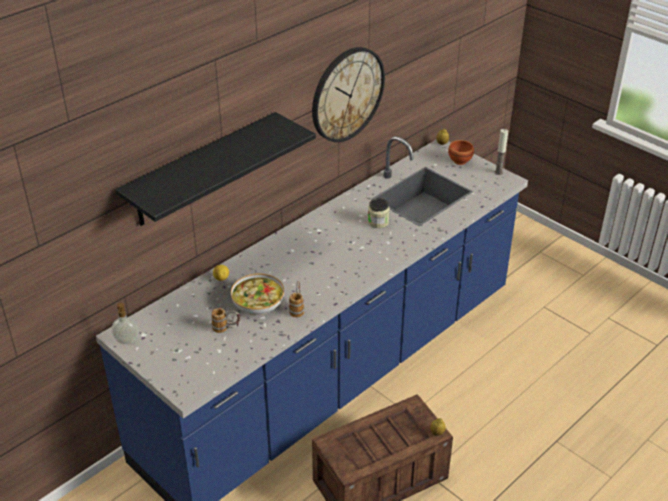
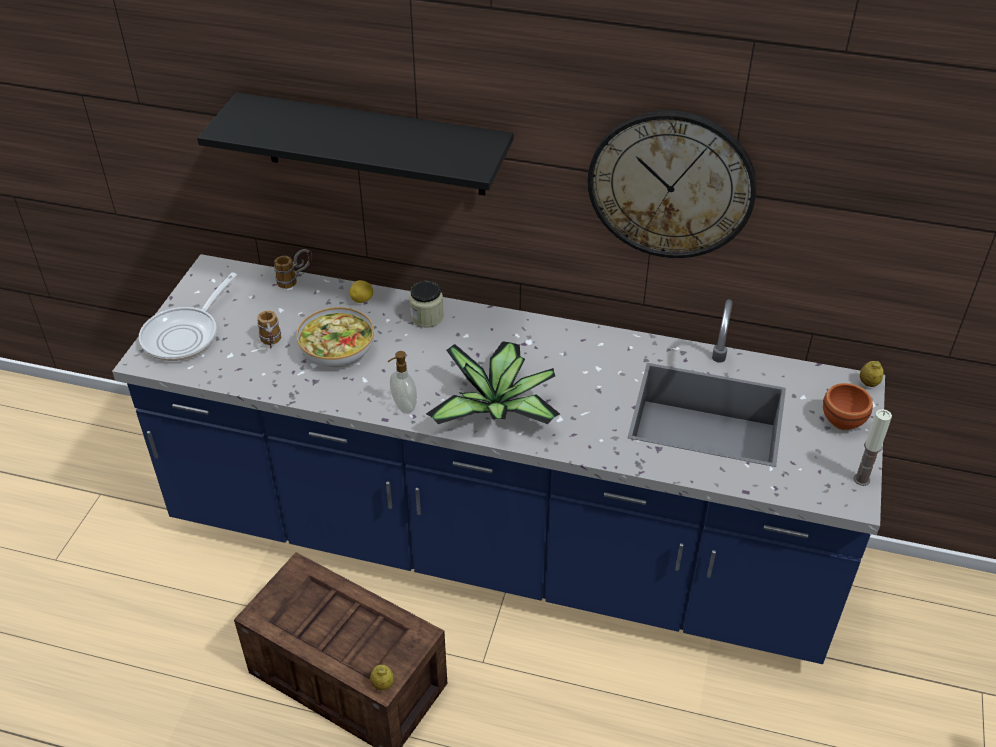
camera: 60 degrees right, 5 degrees up
(127, 341) = (203, 279): soap dispenser -> soap dispenser (403, 406)
(179, 365) = (185, 335): none -> frying pan
(297, 307) = (352, 387): mug -> mug (296, 280)
(361, 259) = (497, 408): none -> potted plant
(378, 222) = (598, 391): jar -> jar (427, 317)

